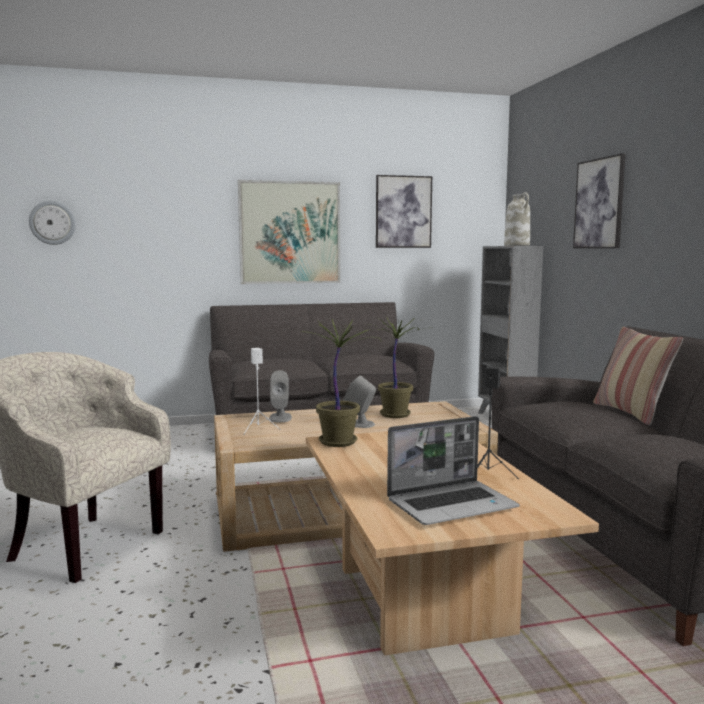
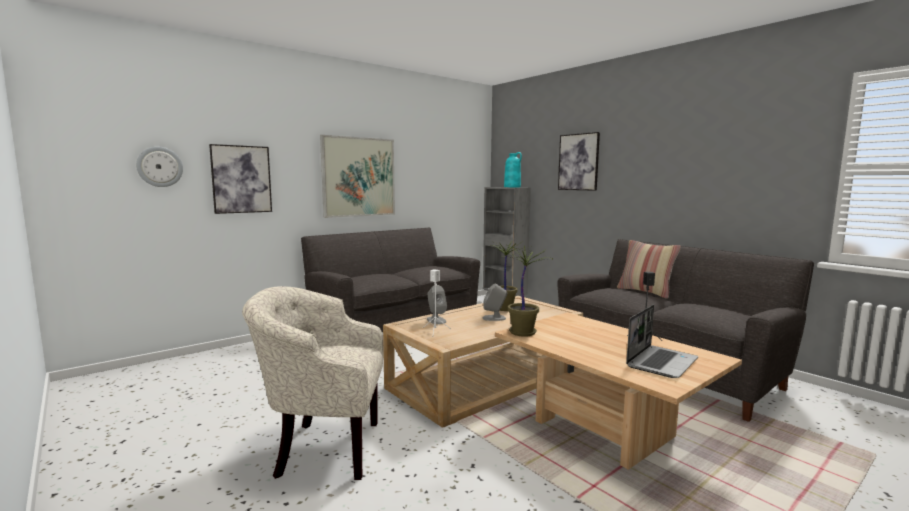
camera: 25 degrees left, 0 degrees up
(403, 212) = (433, 162): picture -> picture (241, 179)
(517, 245) = (512, 187): white vase -> turquoise vase

